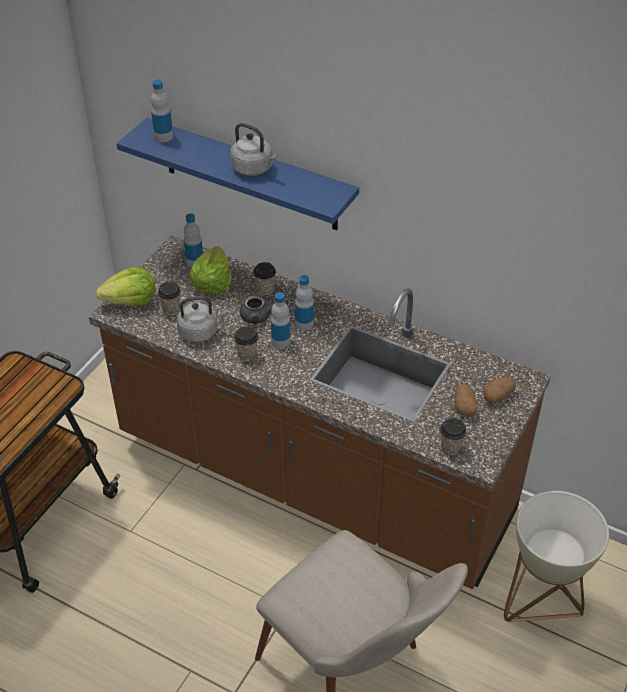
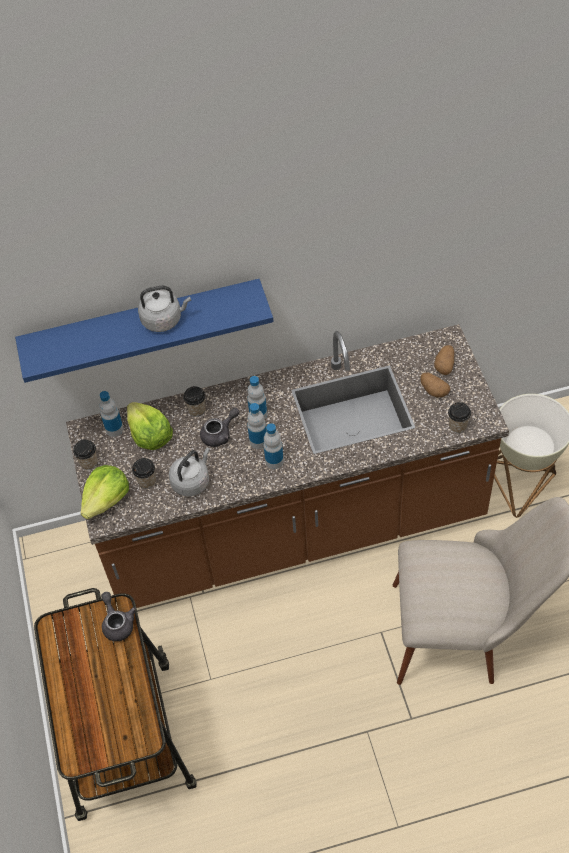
camera: 40 degrees left, 10 degrees up
(53, 394) = (117, 623): none -> grey teapot
(163, 136) = (54, 343): bottle -> bottle (274, 461)
(247, 354) = (247, 471): cup -> cup (89, 463)

